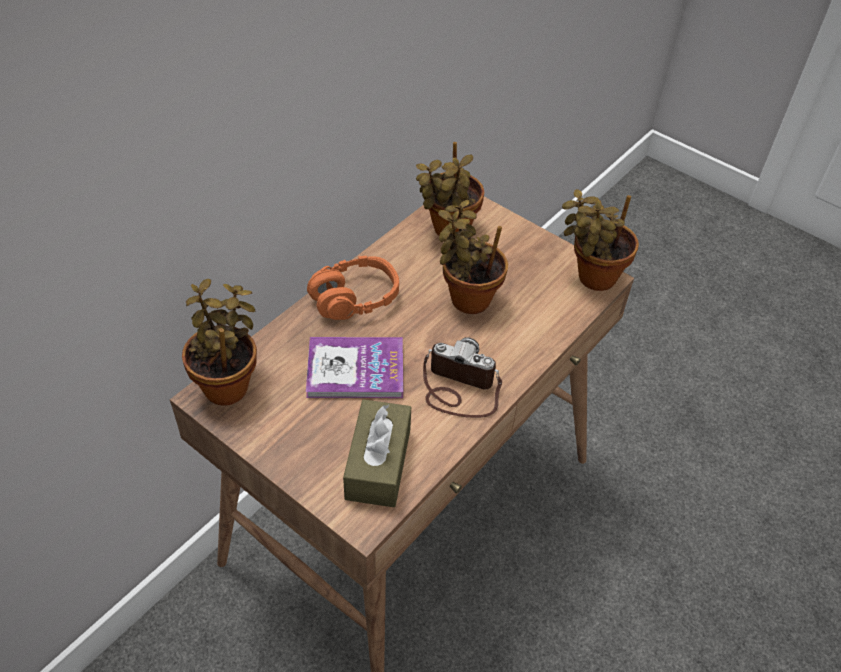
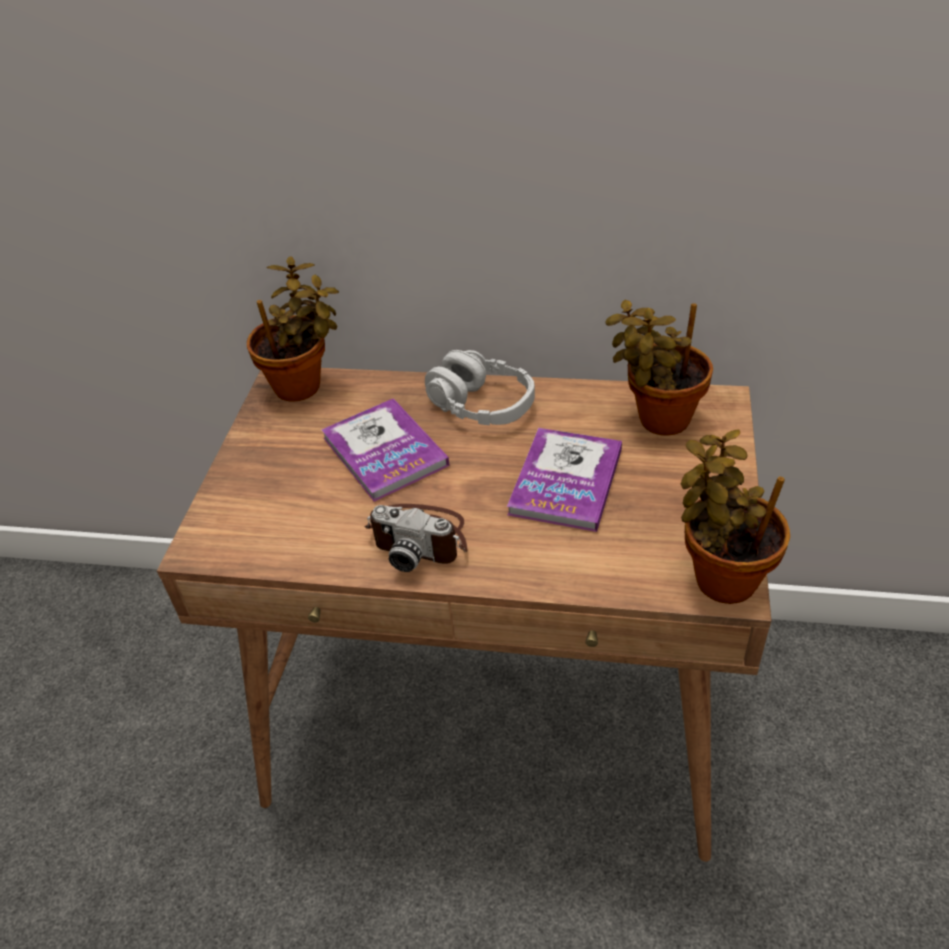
camera: 65 degrees right, 5 degrees down
(354, 298) = (481, 404): orange headphones -> grey headphones
(378, 463) = (274, 524): brown tissue box -> none
(459, 389) = (420, 537): camera -> camera turned 120 degrees clockwise
(467, 297) = (566, 481): potted plant -> book

